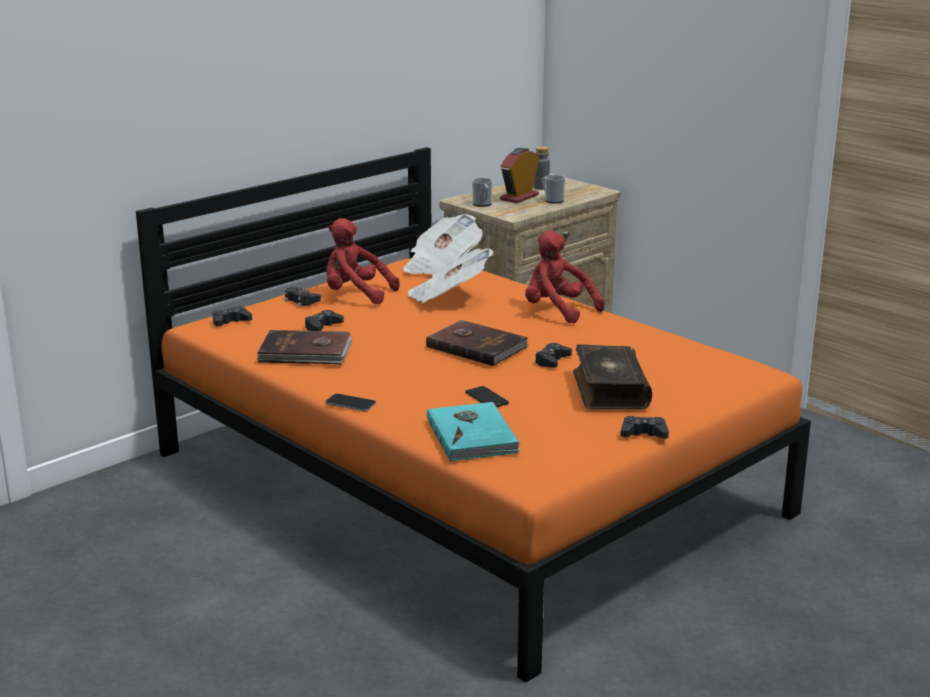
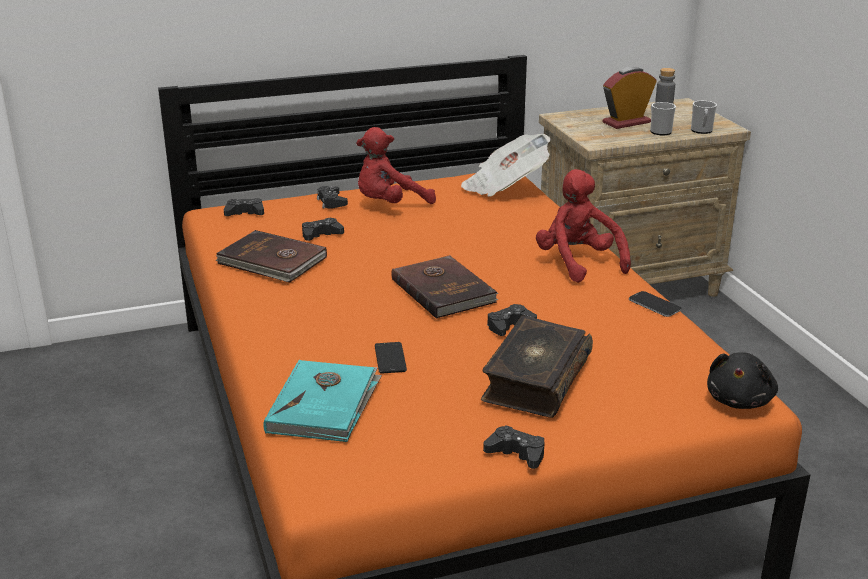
camera: 25 degrees right, 5 degrees up
(350, 403) = (248, 332): phone -> phone (654, 305)
(356, 295) = (390, 205): red plush toy -> red plush toy turned 75 degrees counterclockwise
(449, 297) = (475, 224): newspaper -> none
(482, 204) = (578, 125): mug -> mug (701, 131)
(756, 374) = (739, 400): none -> black plush toy

